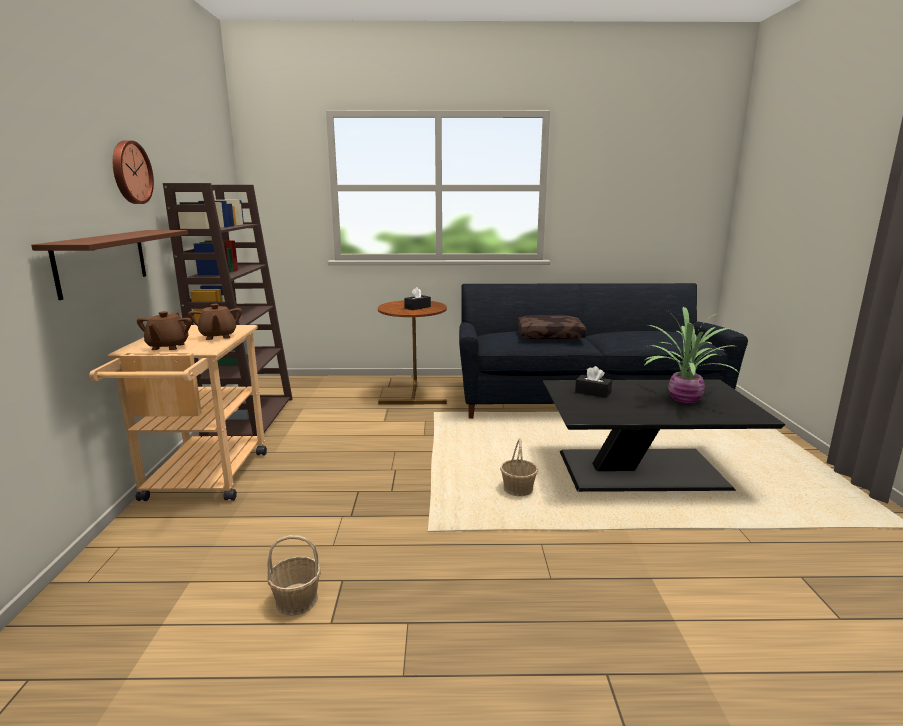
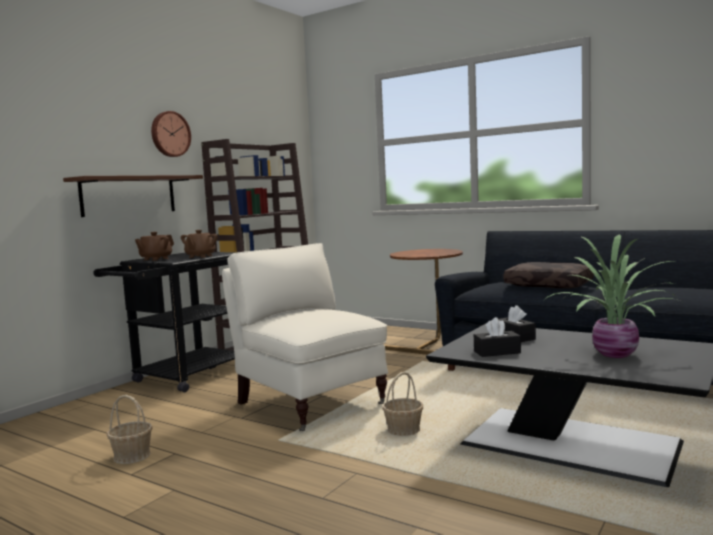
camera: 35 degrees right, 10 degrees down
(203, 481) = (183, 378): beige cart -> black cart
(395, 481) = (309, 403): none -> beige armchair
(417, 307) = (428, 253): black tissue box -> black tissue box (497, 352)

